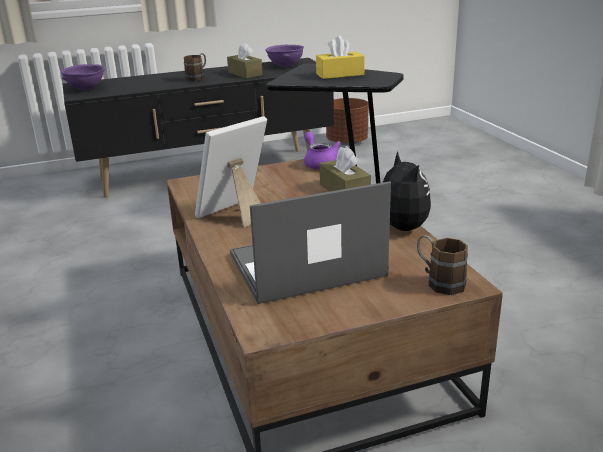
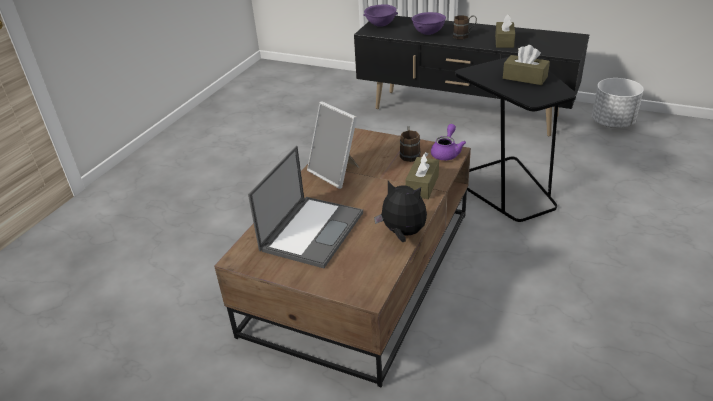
camera: 45 degrees right, 10 degrees up
(236, 214) = (336, 173): picture frame -> picture frame turned 135 degrees counterclockwise
(285, 66) = (549, 41): purple bowl -> purple bowl (428, 33)
(304, 266) = (312, 230): laptop -> laptop turned 90 degrees clockwise
(340, 74) = (525, 78): yellow tissue box -> brown tissue box
(347, 142) = (612, 123): brown planter -> white planter
(399, 228) = (403, 233): plush toy -> plush toy turned 90 degrees counterclockwise
(439, 282) = (358, 283): brown mug -> brown mug (409, 153)

